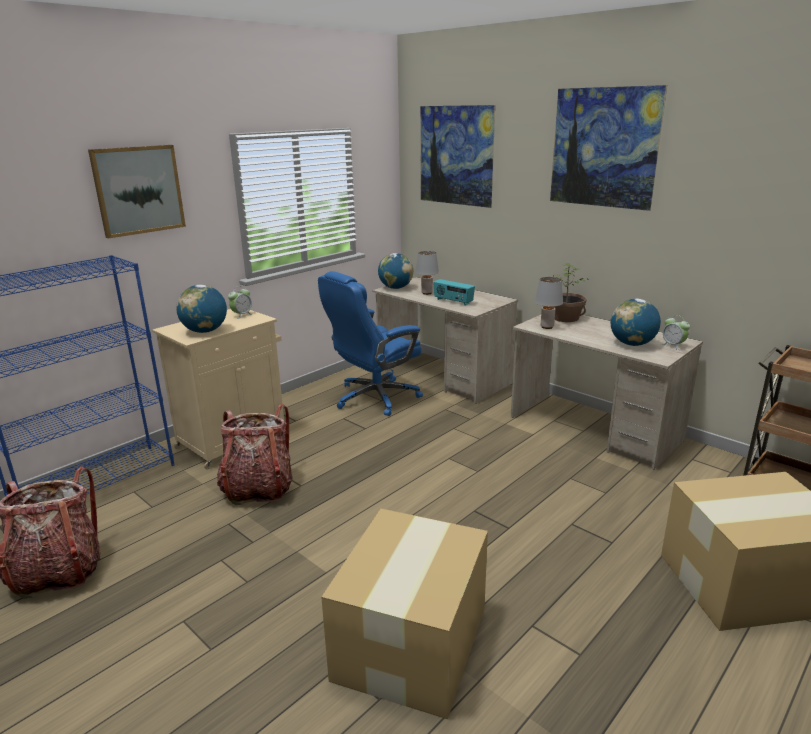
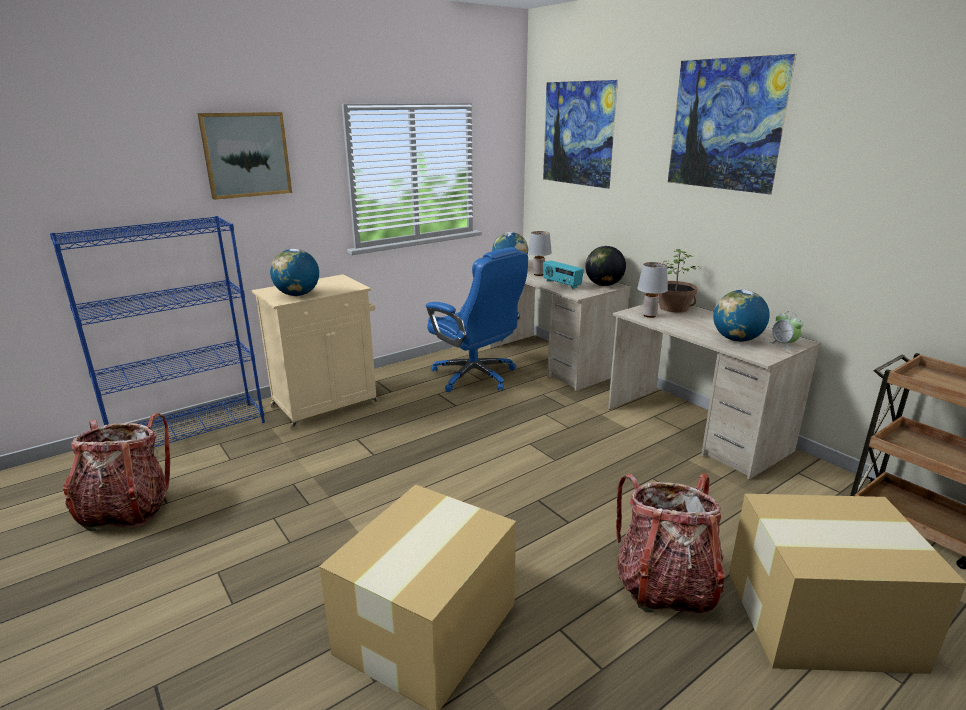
camera: 10 degrees right, 0 degrees up
(242, 315) = (340, 282): alarm clock -> none
(258, 488) = (332, 453): backpack -> backpack (664, 586)
(375, 397) = (475, 376): blue office chair -> blue office chair turned 105 degrees counterclockwise
(492, 300) = (603, 285): none -> globe

